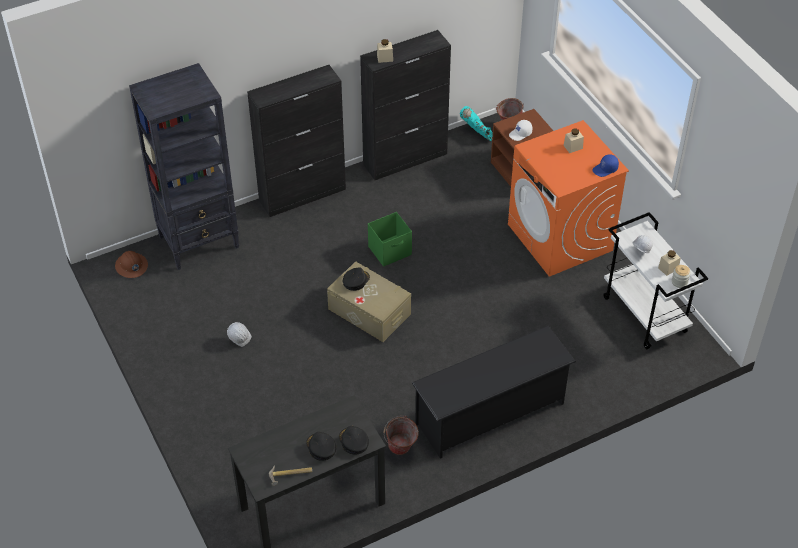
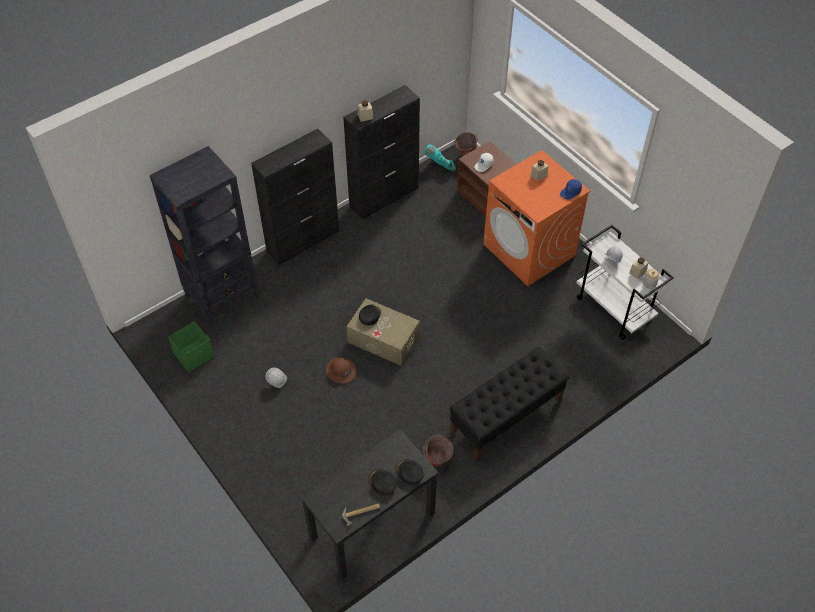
camera: 10 degrees left, 5 degrees up
(131, 266) = (167, 327): brown hard hat -> brown hard hat (340, 371)
(390, 251) = (389, 282): green storage box -> green storage box (194, 355)
(490, 413) = (506, 417): black shoe rack -> black bench

